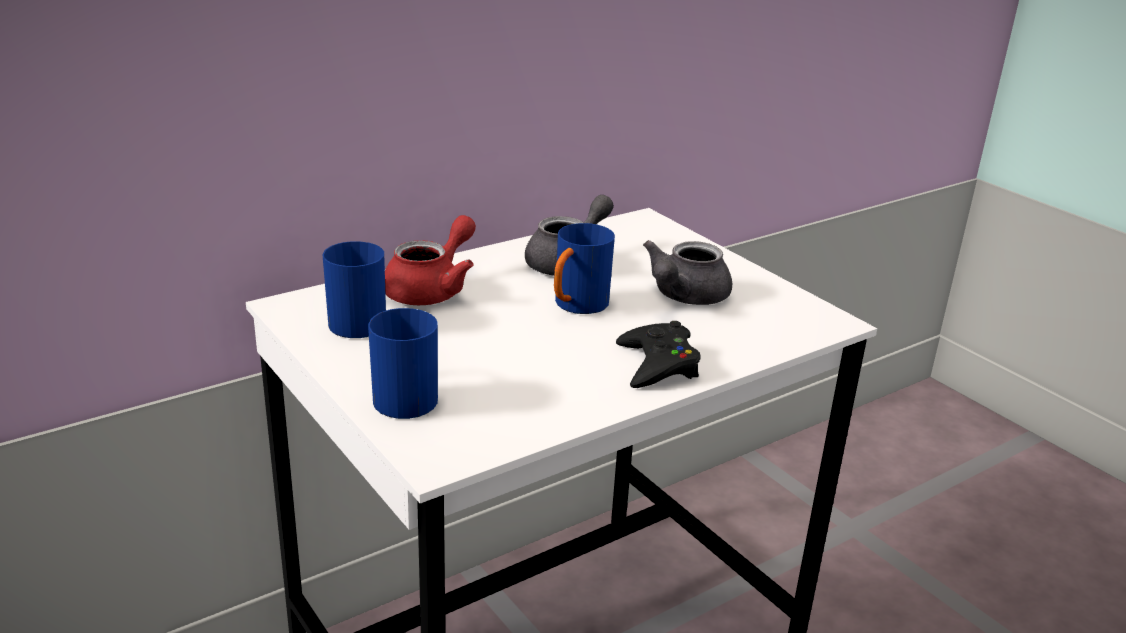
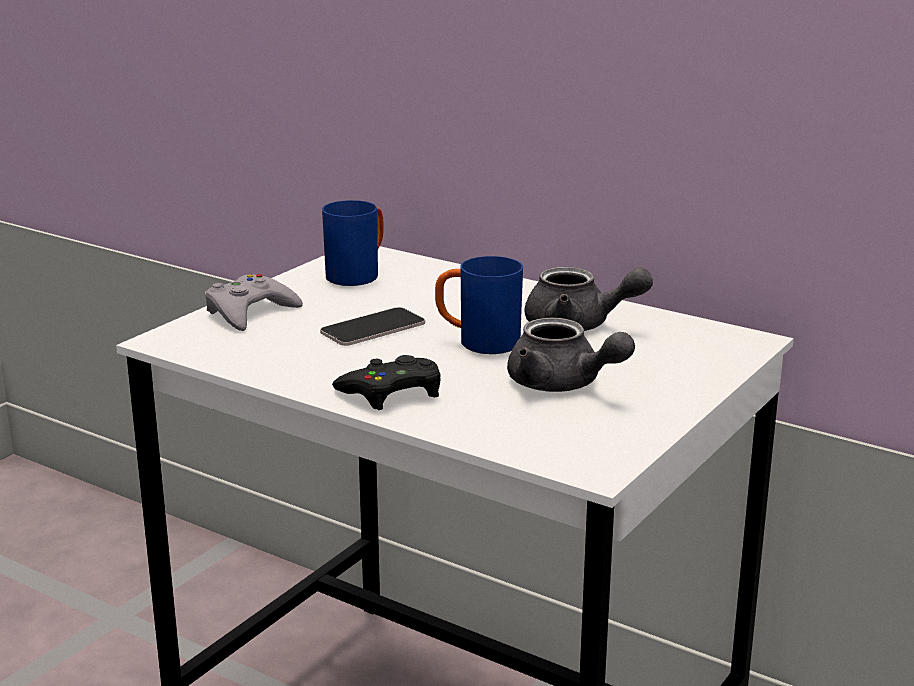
camera: 70 degrees right, 5 degrees down
(399, 396) = (250, 312): blue mug -> grey game controller
(432, 289) = (448, 287): red teapot -> none
(504, 343) = (373, 328): none -> phone
(684, 297) = (563, 385): grey teapot -> grey teapot turned 150 degrees counterclockwise

